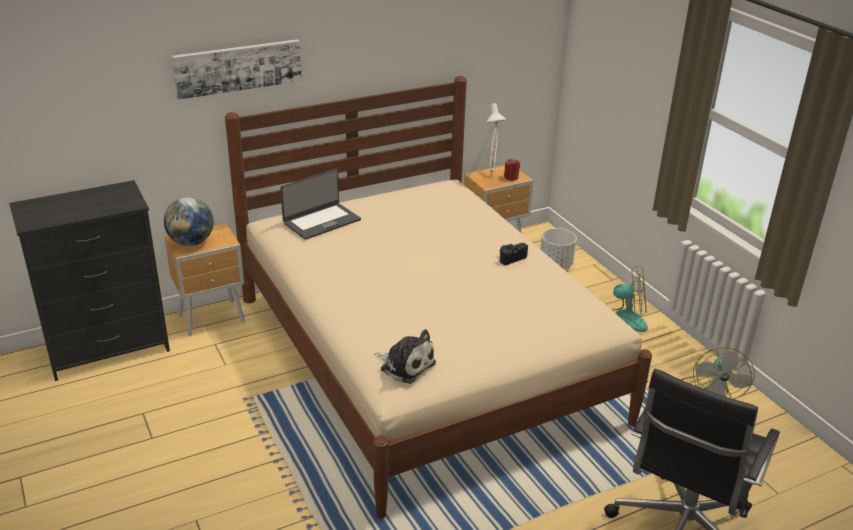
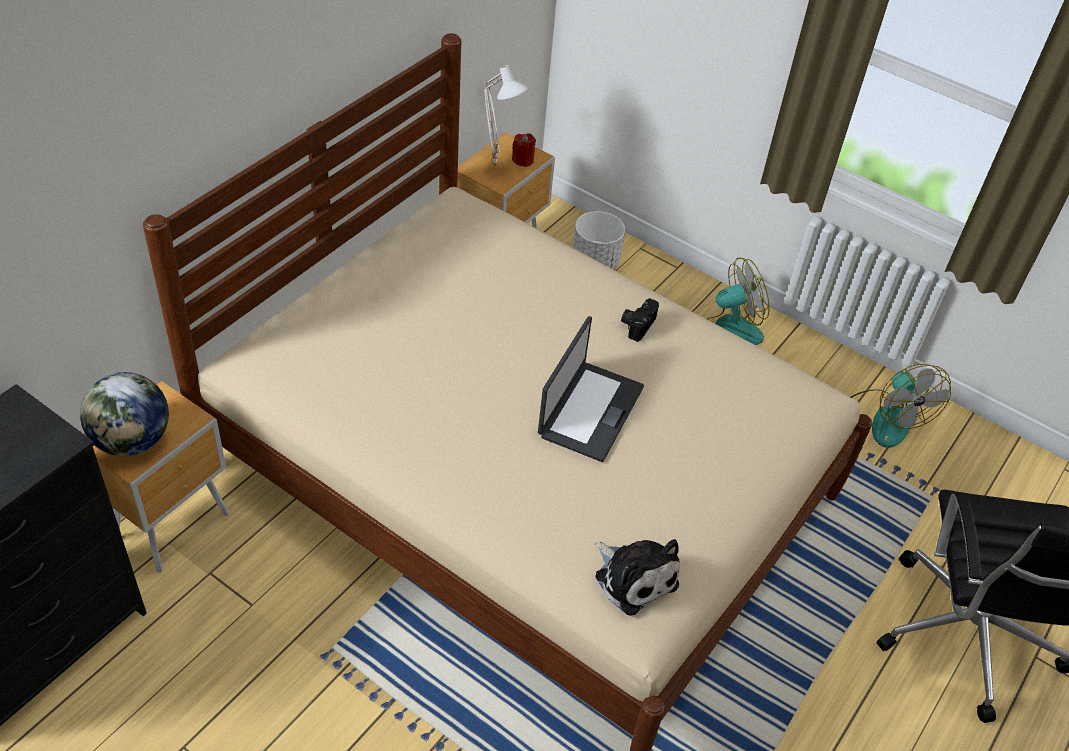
camera: 30 degrees left, 15 degrees up
(238, 67) = (147, 137): picture -> none
(321, 221) = (327, 338): laptop -> laptop (589, 411)
(405, 365) = (633, 577): plush toy -> plush toy turned 45 degrees clockwise

